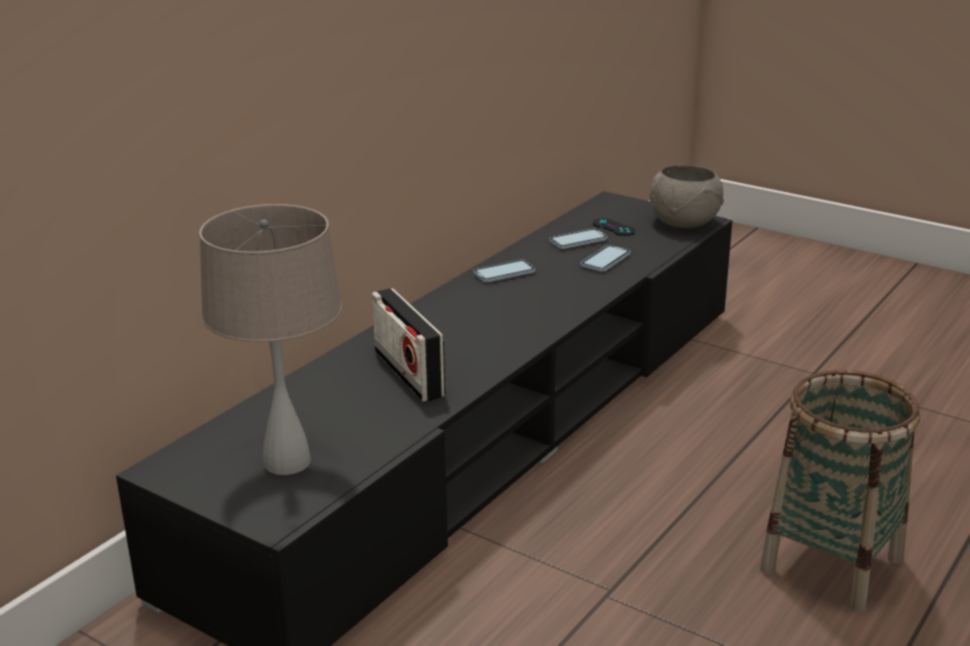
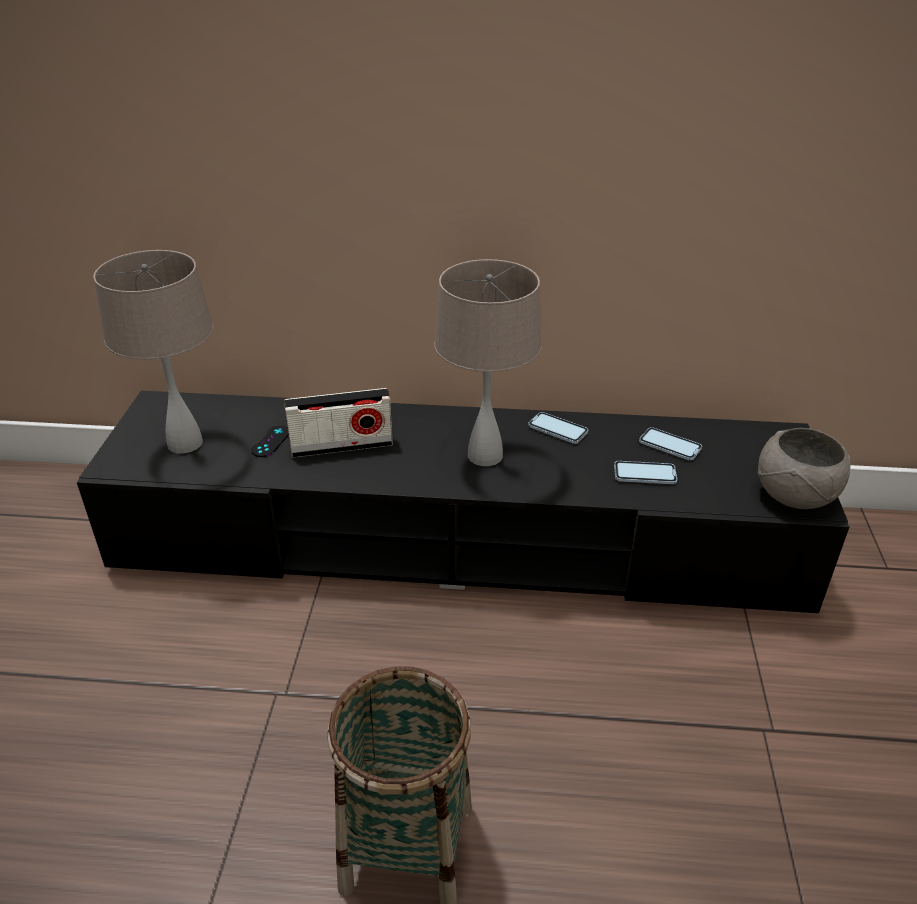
camera: 60 degrees right, 10 degrees up
(408, 373) = (341, 446): radio -> radio turned 135 degrees counterclockwise
(507, 311) = (486, 455): none -> beige table lamp
(613, 227) = (725, 456): black game controller -> black game controller (270, 441)

